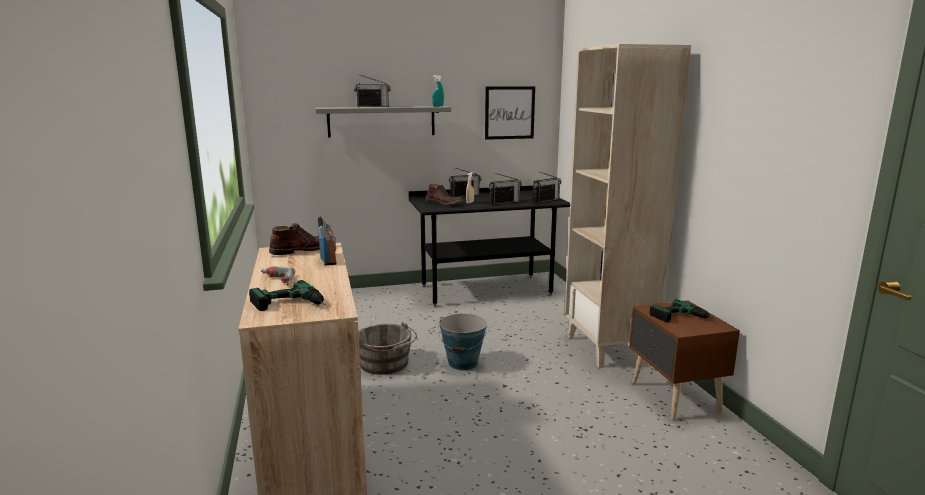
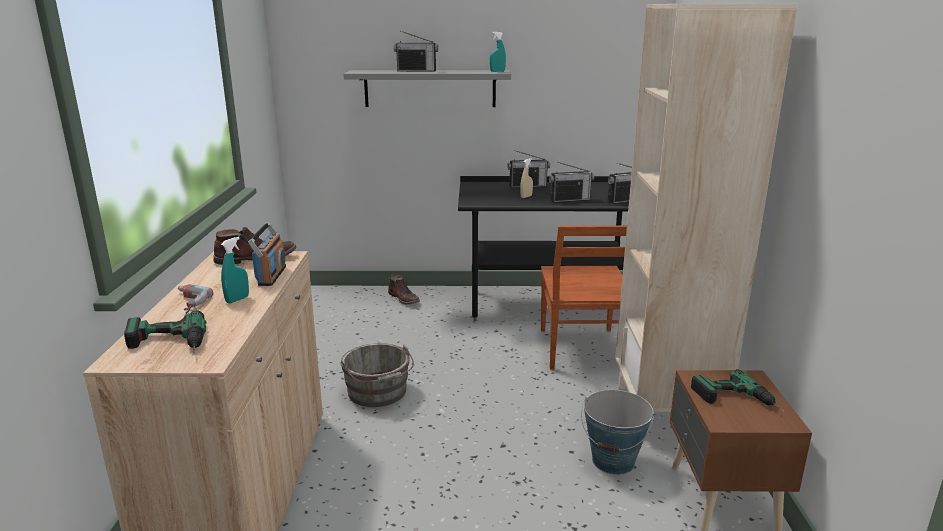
camera: 15 degrees right, 5 degrees up
(317, 275) = (237, 299): none -> turquoise spray bottle
(444, 203) = (494, 196): brown boot -> brown boot (404, 299)
(463, 363) = (468, 405): bucket -> bucket (613, 461)
(509, 112) = (596, 80): picture -> none
(528, 317) = (582, 350): none -> brown chair

